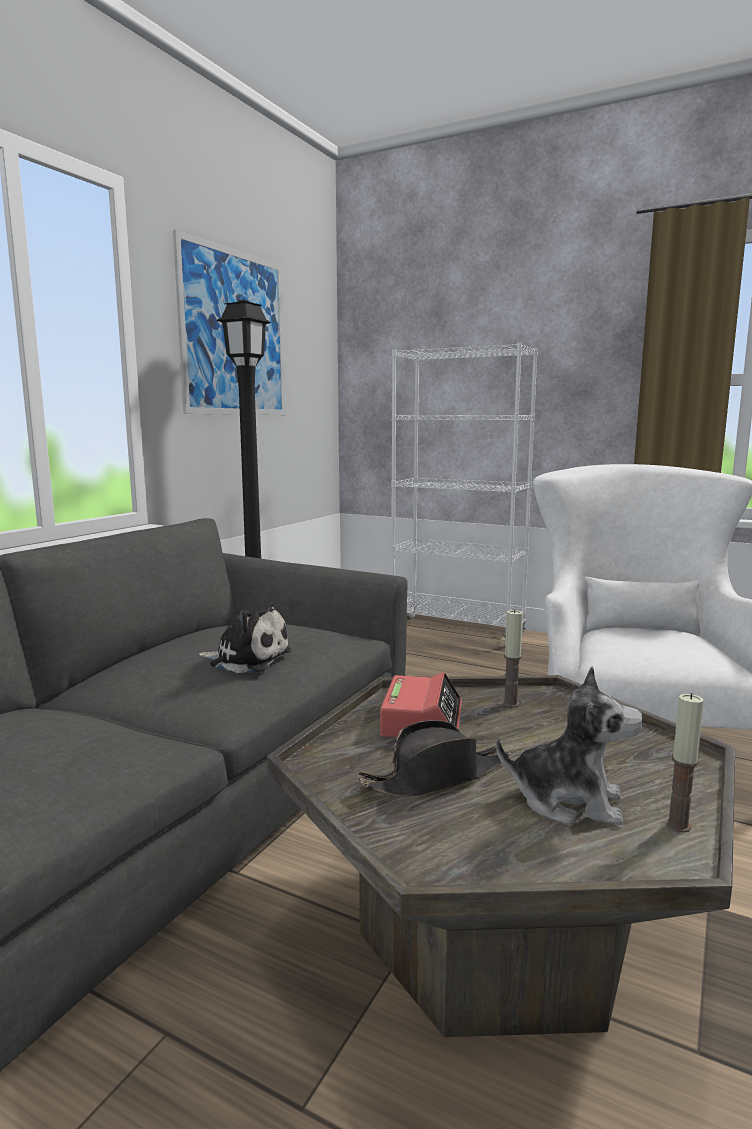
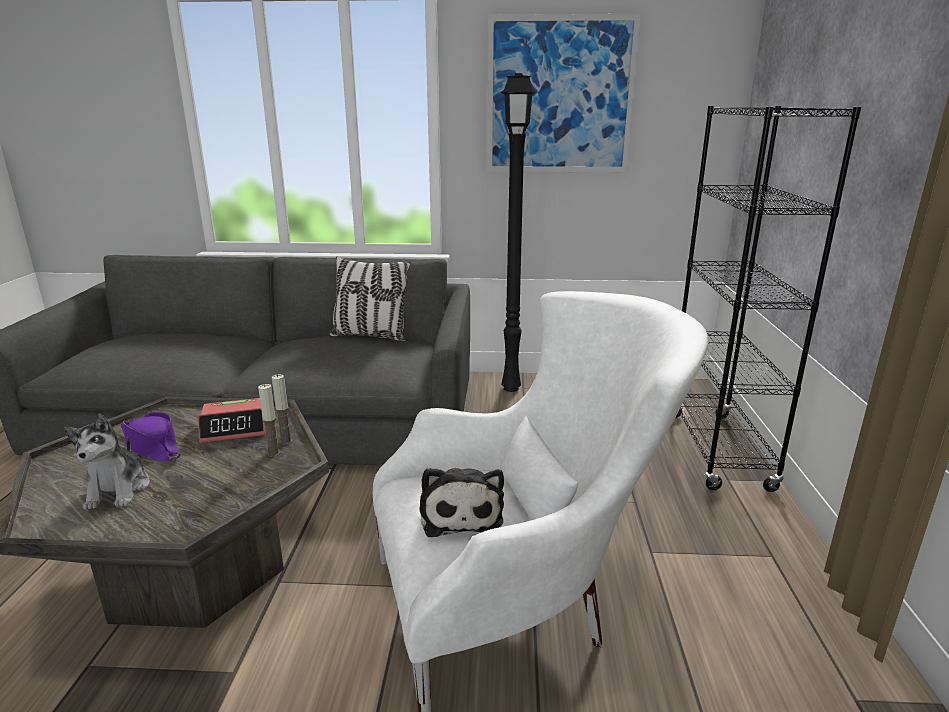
camera: 65 degrees right, 10 degrees up
(200, 630) = (370, 336): none -> pillow
(247, 659) = (320, 359): plush toy -> plush toy (460, 513)
(436, 777) = (152, 446): black hat -> purple hat
(457, 631) = (717, 450): white bookcase -> black bookcase
(677, 825) = (82, 530): candle -> candle (286, 441)

